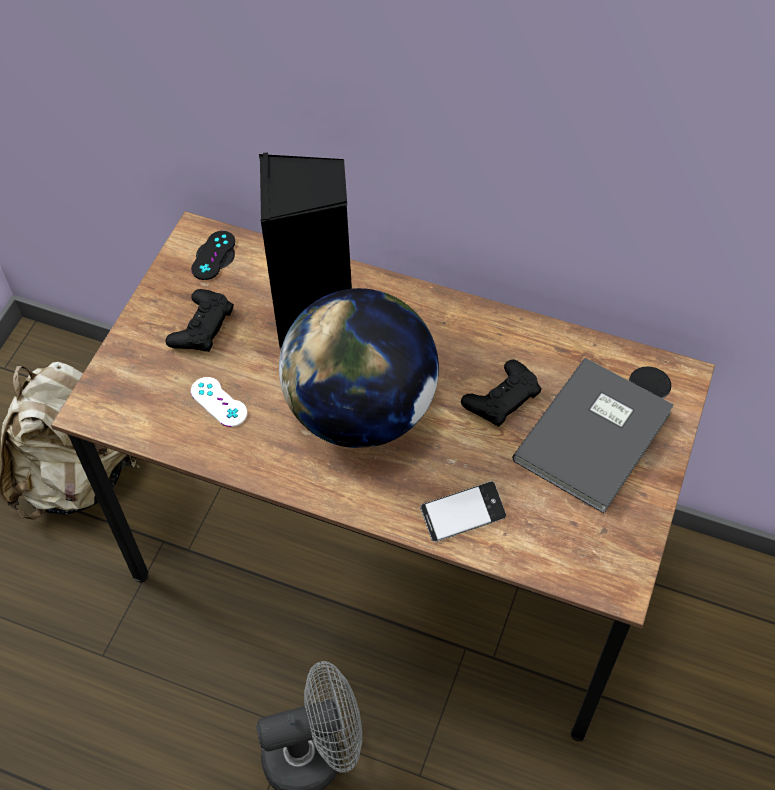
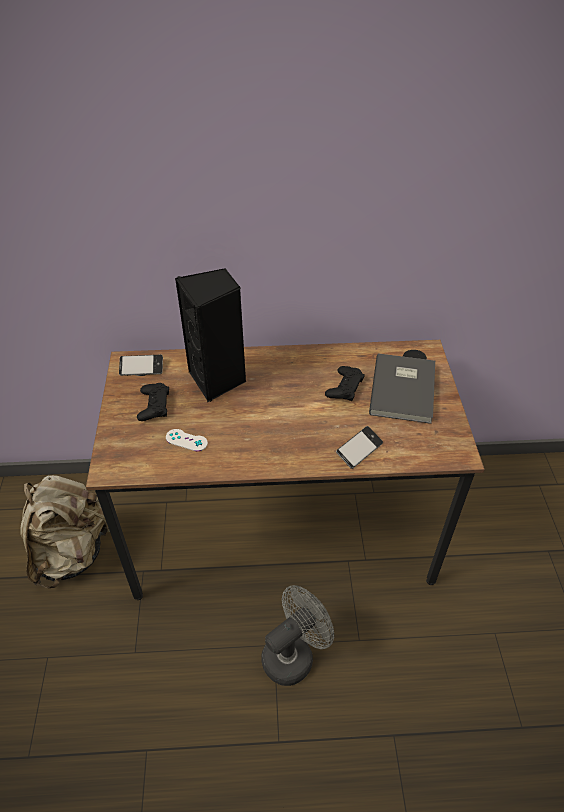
camera: 25 degrees left, 10 degrees down
(213, 255) = (141, 368): black game controller -> phone
(361, 410) = (272, 417): globe -> none

